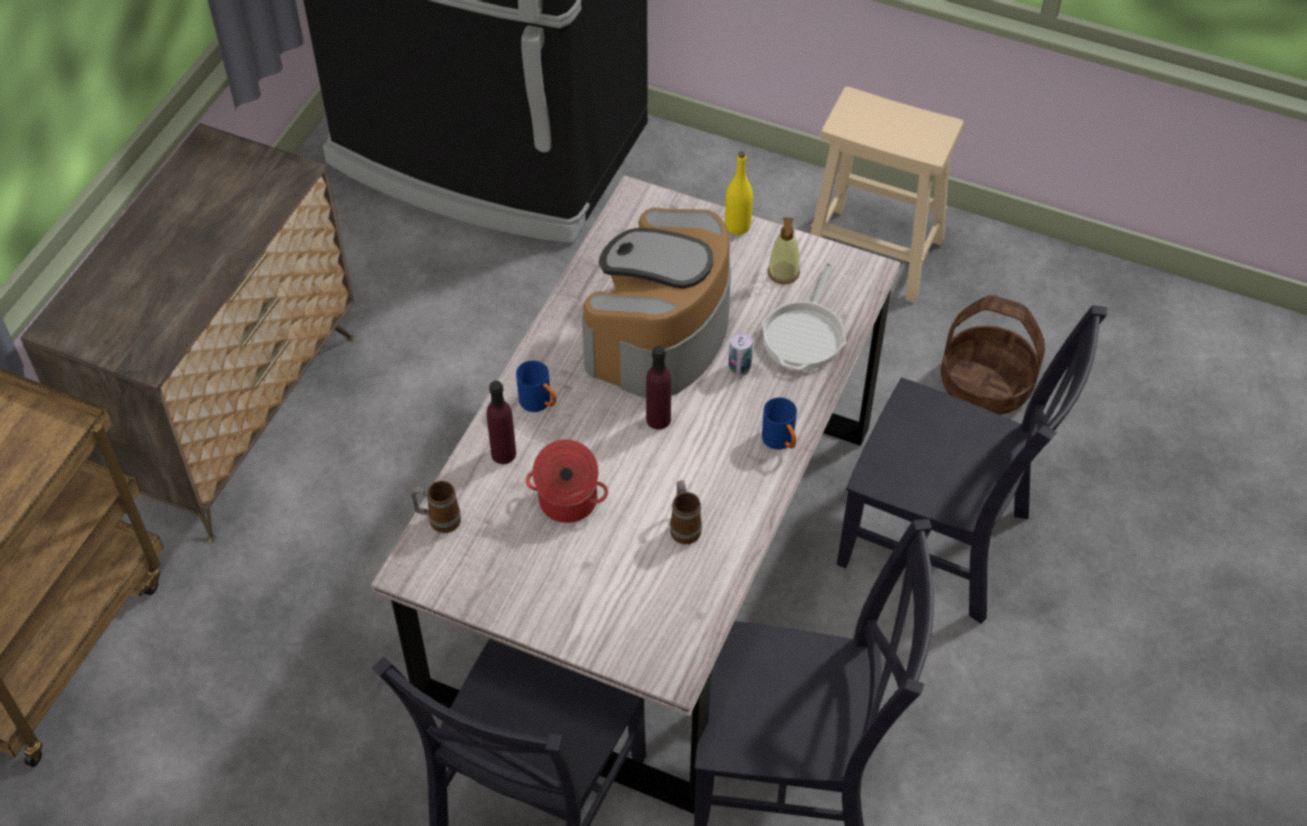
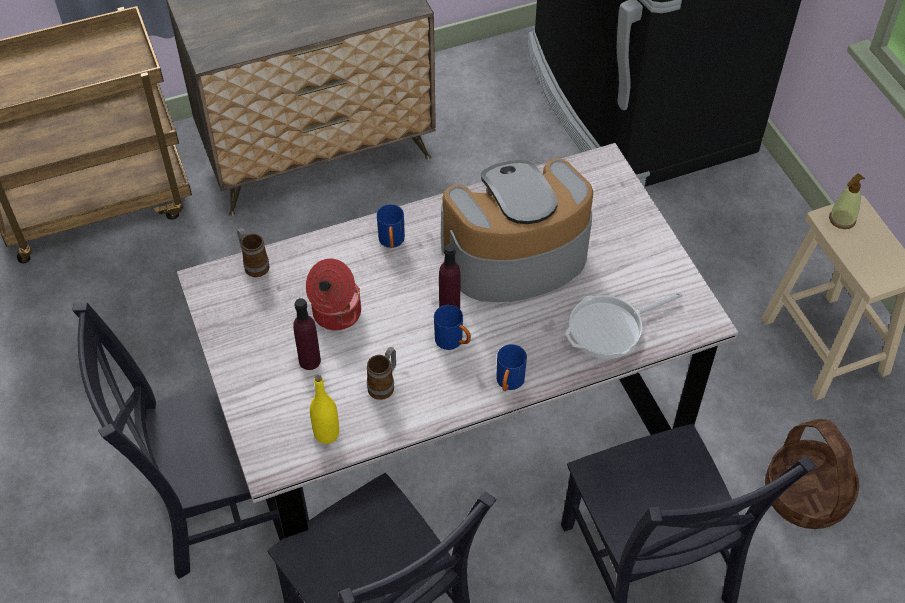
camera: 45 degrees right, 0 degrees up
(503, 453) = (335, 255): purple bottle -> purple bottle (309, 361)
(696, 445) = (453, 342): none -> blue mug
(737, 226) = (650, 226): yellow bottle -> yellow bottle (326, 434)
(739, 368) = (540, 316): can -> none
(783, 273) = (645, 278): soap dispenser -> soap dispenser (842, 219)

